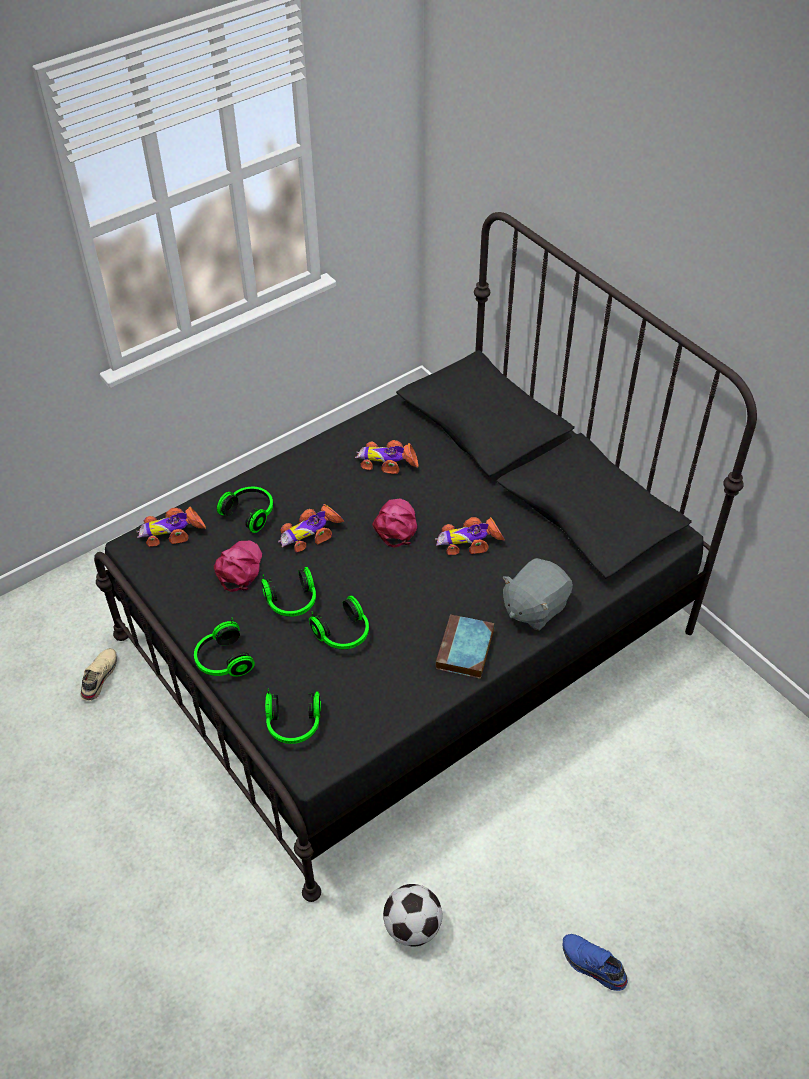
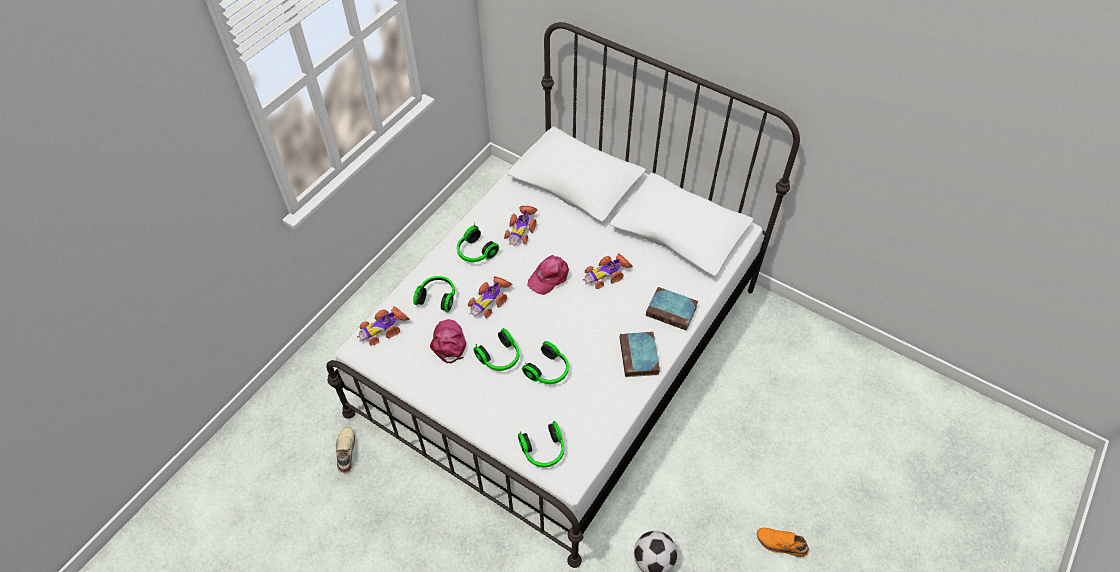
camera: 20 degrees left, 5 degrees up
(222, 661) = (469, 418): headphones -> headphones (475, 252)
(387, 462) = (521, 229): toy car -> toy car turned 60 degrees counterclockwise
(396, 525) = (549, 276): pink cap -> pink cap turned 120 degrees counterclockwise
(406, 633) = (560, 349): black bed -> white bed
(534, 607) = (672, 311): grey plush toy -> book
(592, 965) = (781, 544): blue shoe -> orange shoe

